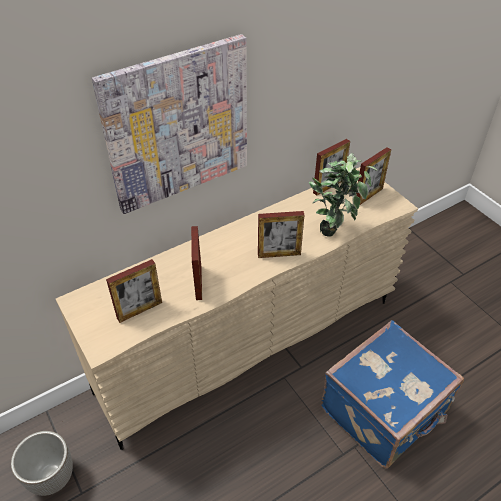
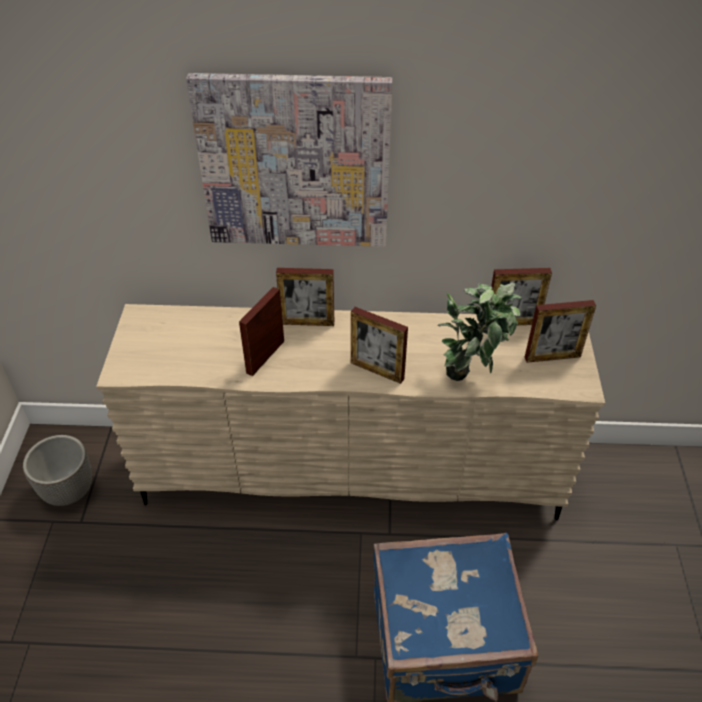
camera: 35 degrees right, 0 degrees up
(139, 310) = (185, 355): picture frame -> picture frame (307, 322)

